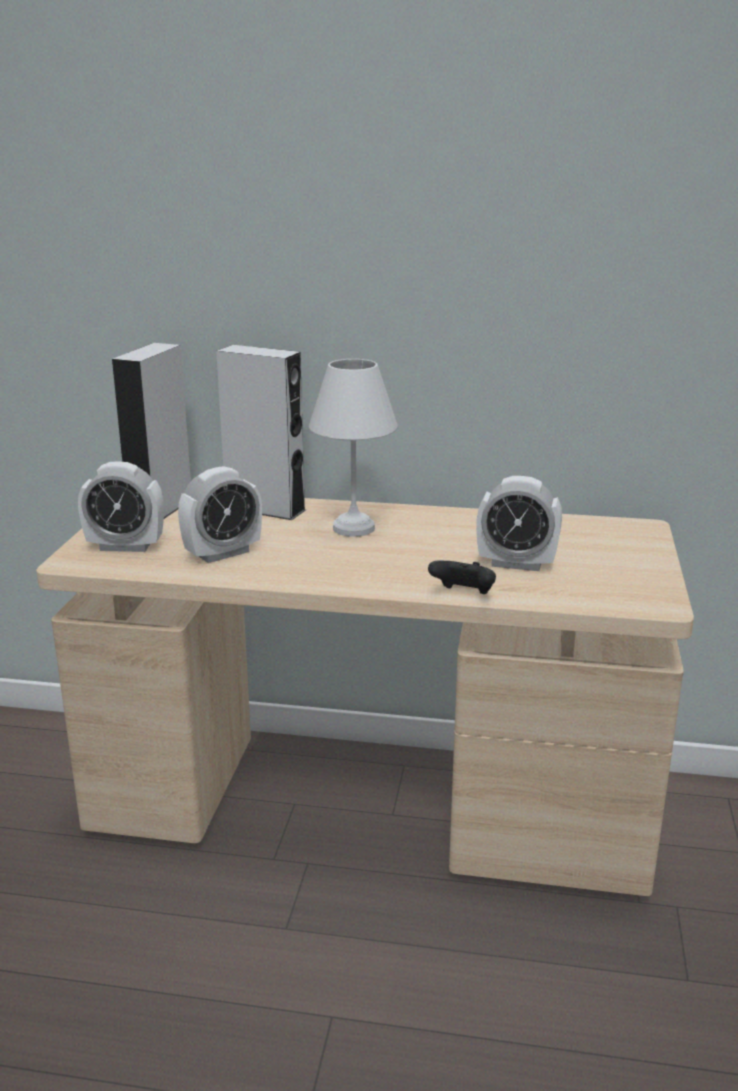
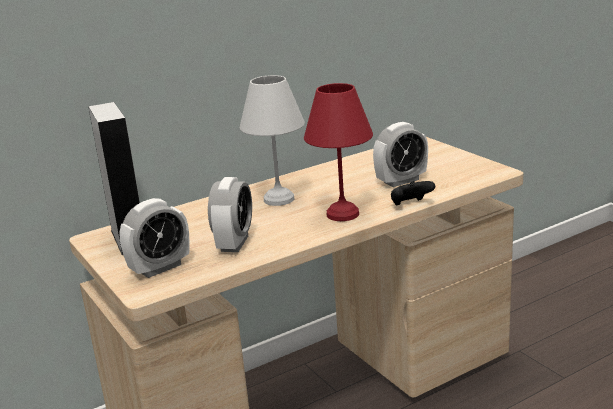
camera: 40 degrees left, 0 degrees up
(265, 509) = (199, 211): grey speaker -> none
(376, 570) = (342, 213): none -> red table lamp

